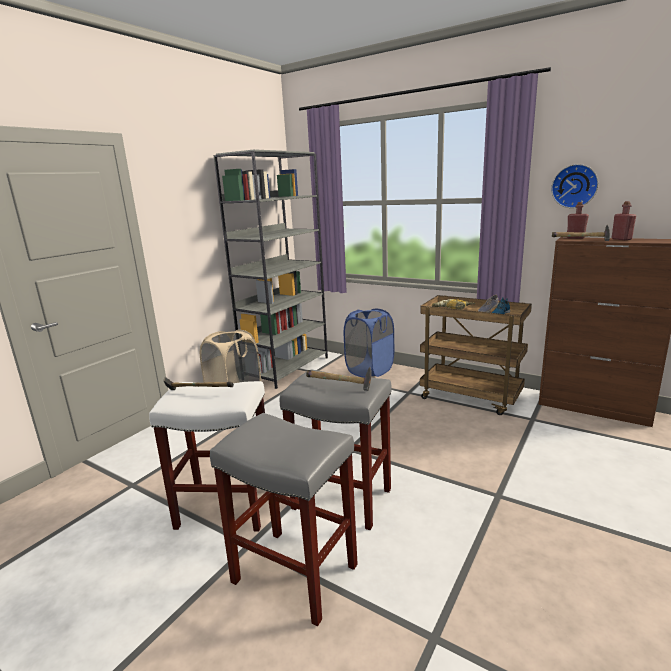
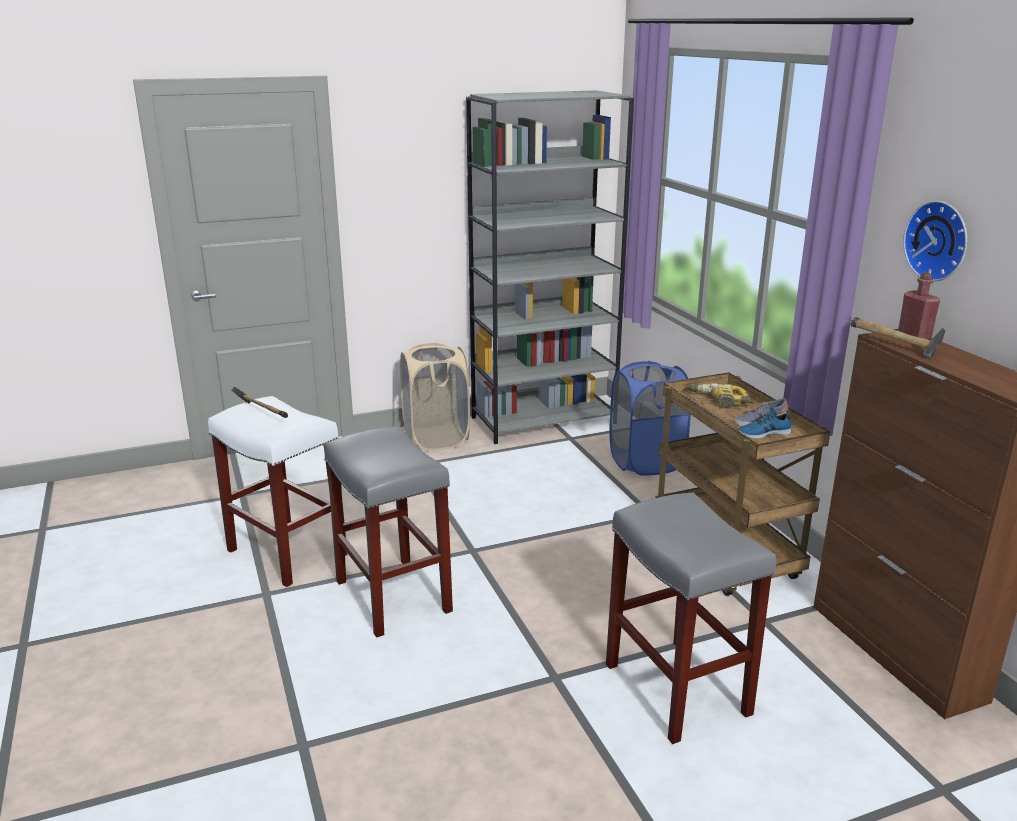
camera: 35 degrees right, 5 degrees up
(293, 573) = (267, 635): grey stool -> grey stool (674, 688)
(340, 385) = (381, 454): hammer -> none
(621, 239) = (968, 361): red bottle -> none

